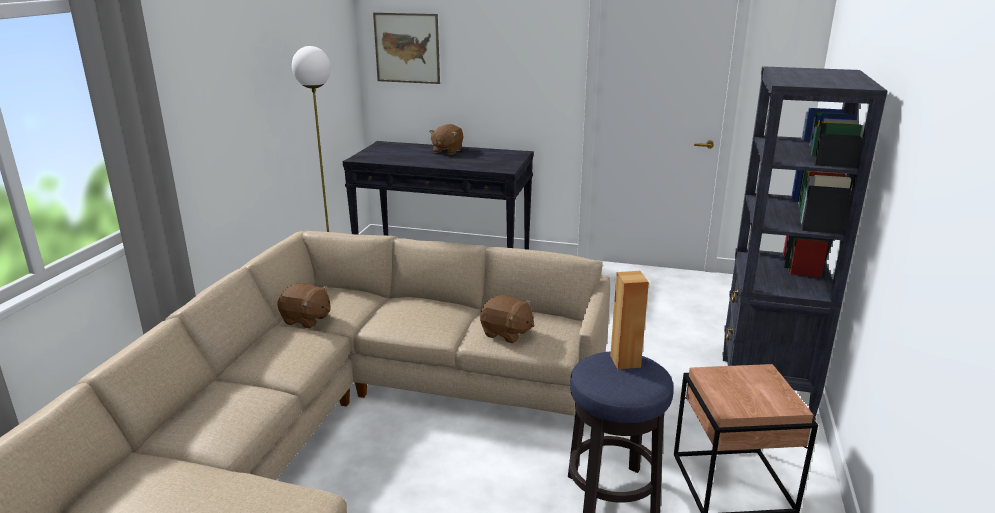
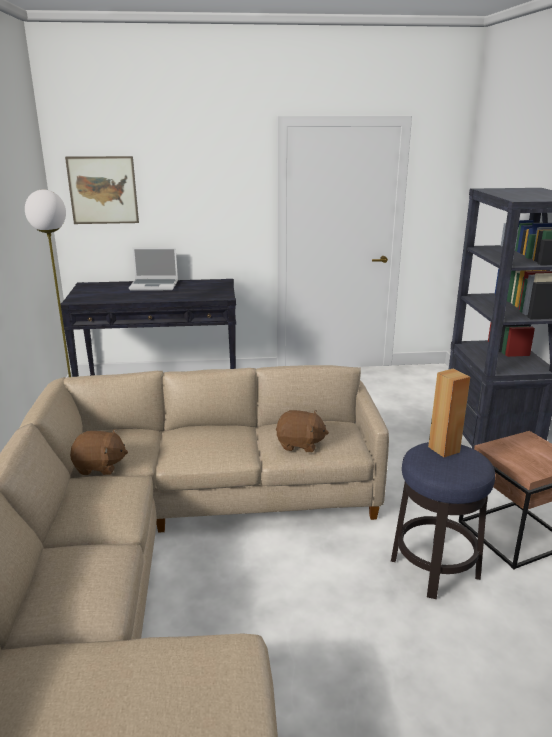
camera: 20 degrees left, 0 degrees up
(447, 151) = (155, 285): brown plush toy -> laptop

